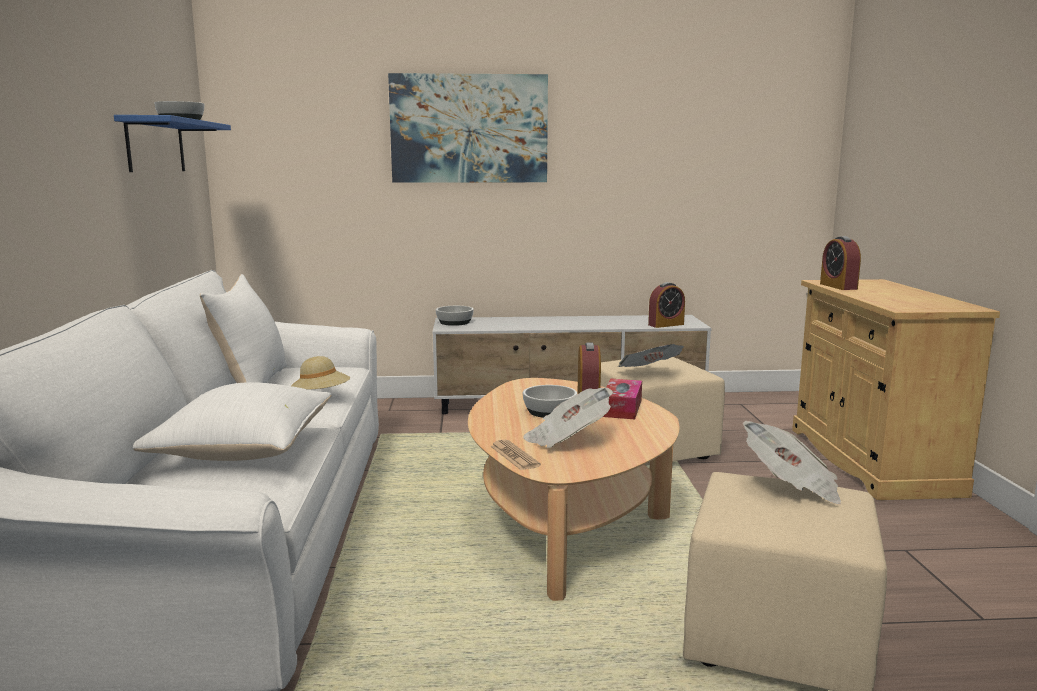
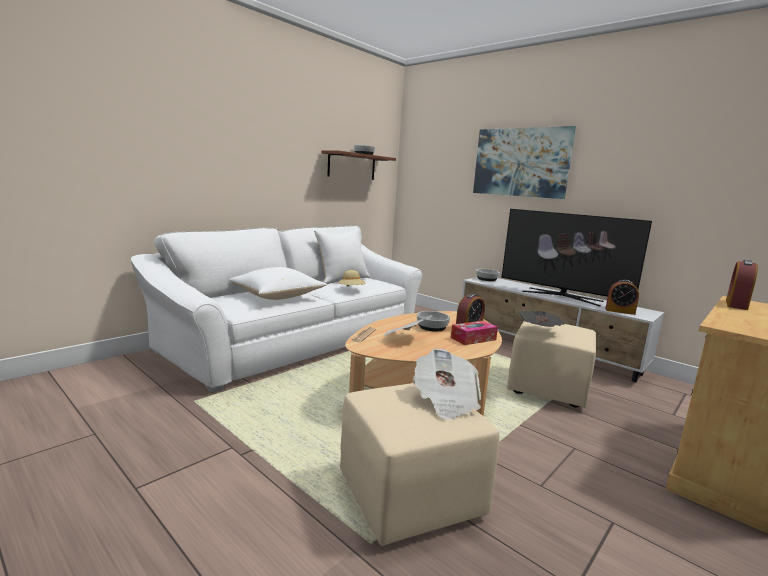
camera: 45 degrees right, 0 degrees up
(156, 146) = (352, 166): blue shelf -> brown shelf
(582, 322) = (562, 296): none -> television

